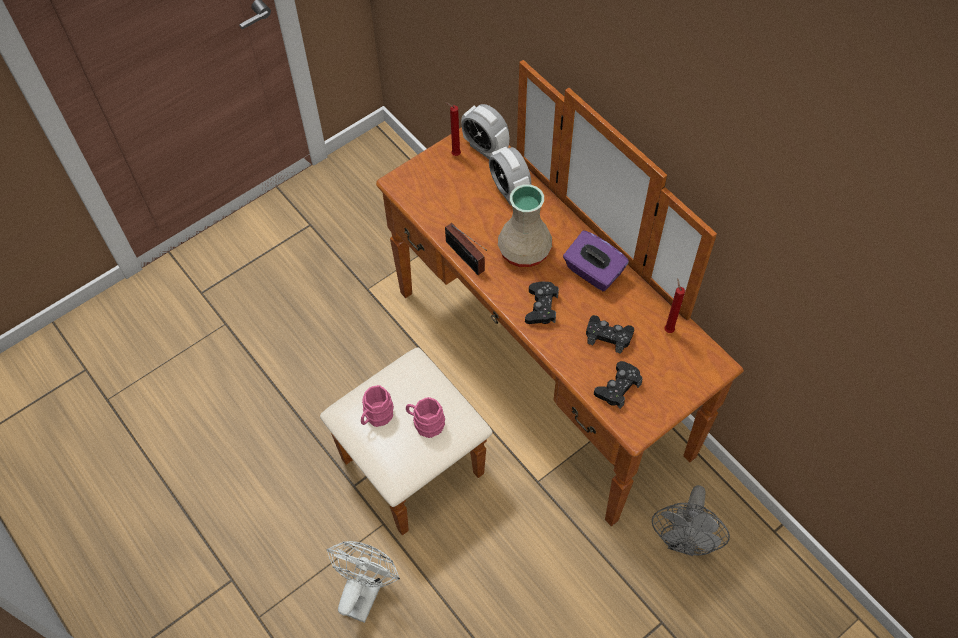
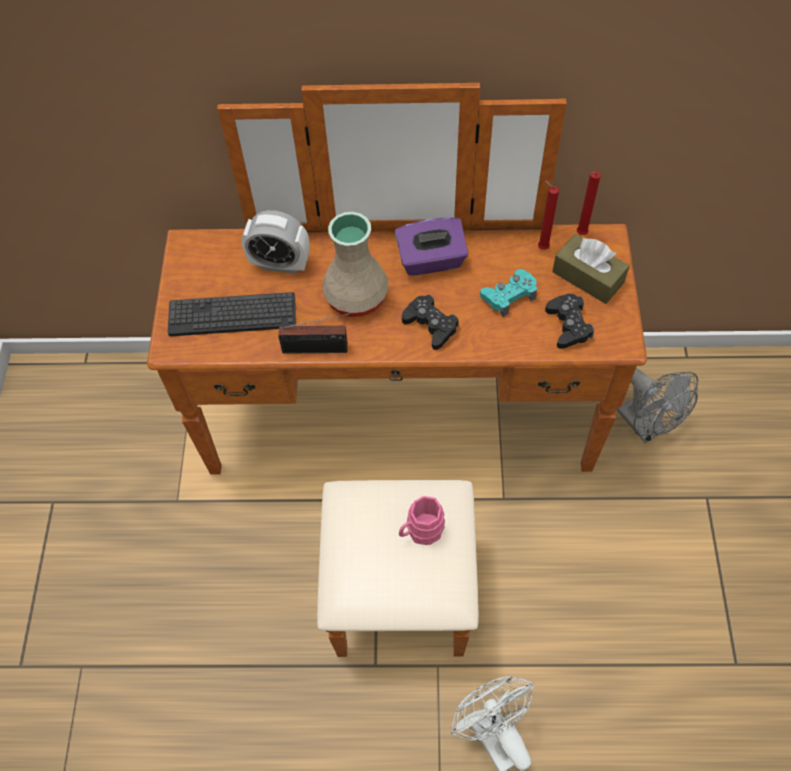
camera: 50 degrees left, 0 degrees up
(376, 416) = (375, 571): pink mug -> none
(448, 195) = (232, 315): none -> keyboard
(454, 154) = (190, 278): red candle -> red candle (580, 234)
(485, 149) = (211, 249): alarm clock -> none
(608, 336) = (509, 296): black game controller -> turquoise game controller
(670, 374) = (588, 277): none -> brown tissue box

